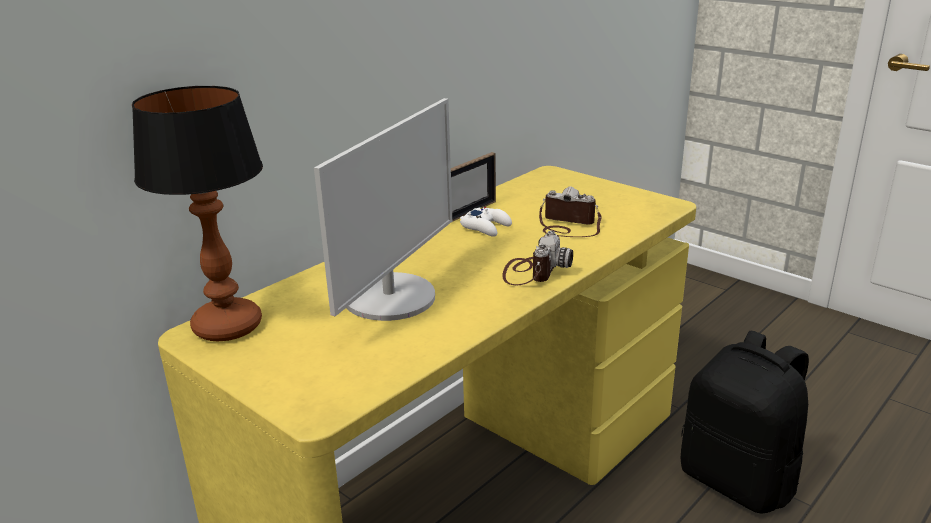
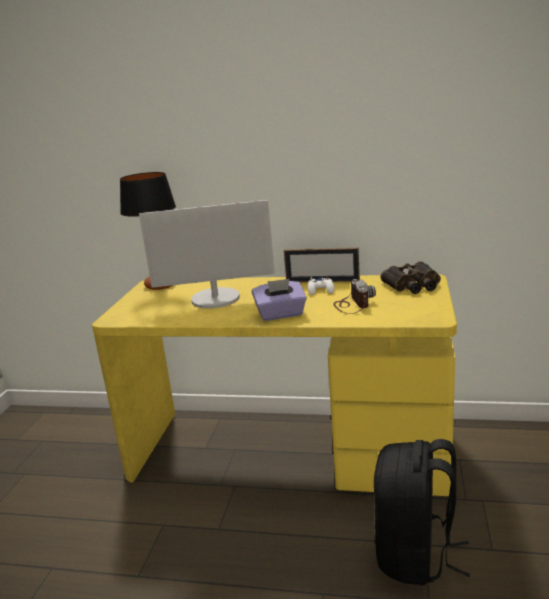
camera: 60 degrees right, 5 degrees down
(533, 271) = (280, 314): camera -> purple tissue box
(557, 184) = (413, 285): none -> binoculars

